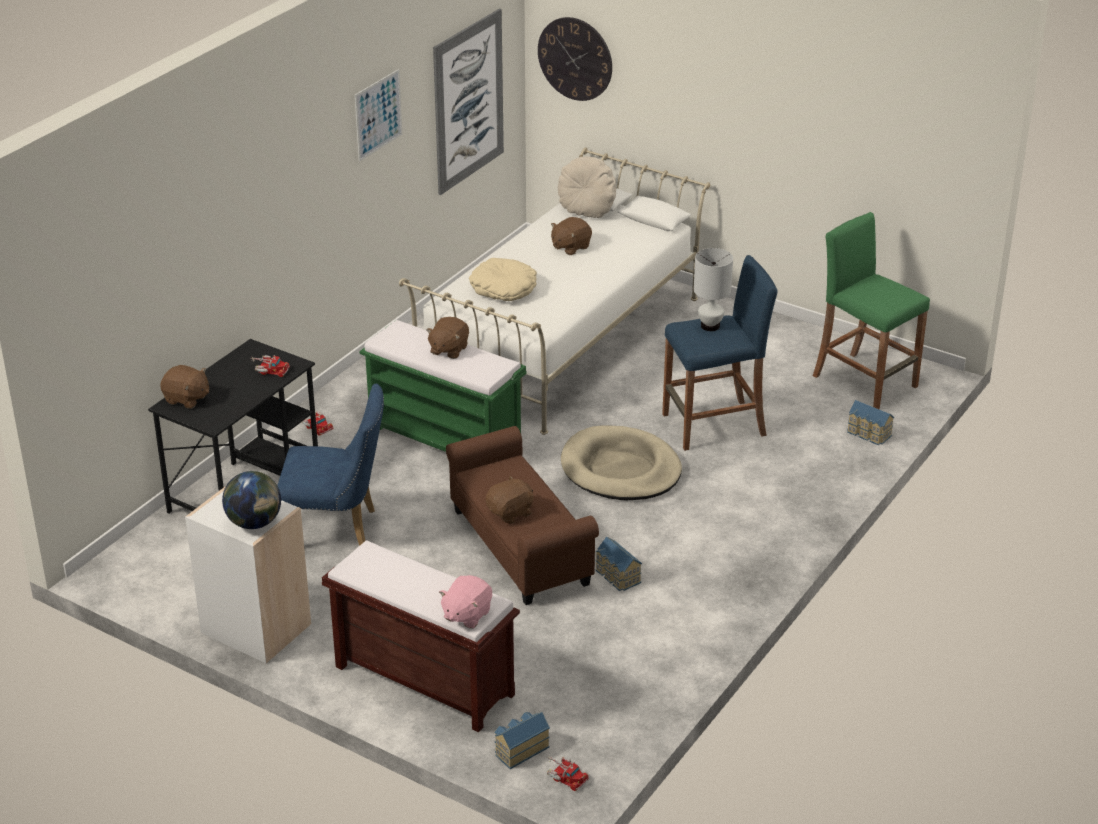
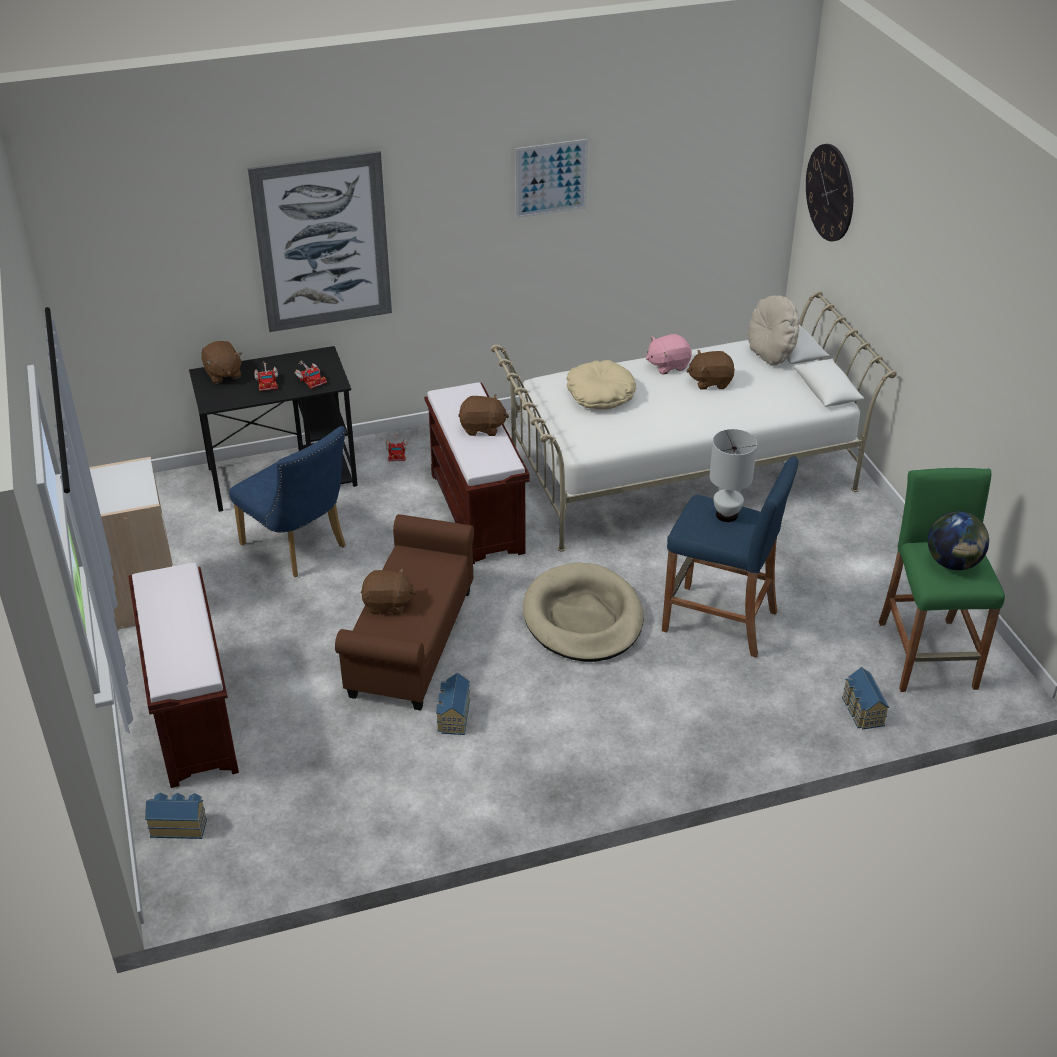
camera: 40 degrees right, 5 degrees up
(254, 523) = (112, 500): globe -> globe (953, 563)
(446, 438) = (478, 513): green bench -> brown bench
(448, 350) = (482, 428): brown plush toy -> brown plush toy turned 150 degrees counterclockwise
(466, 615) = (170, 673): pink plush toy -> pink plush toy (667, 365)
(468, 101) = (698, 201): picture -> picture (322, 243)
(565, 776) = (178, 874): toy truck -> toy truck (267, 381)

